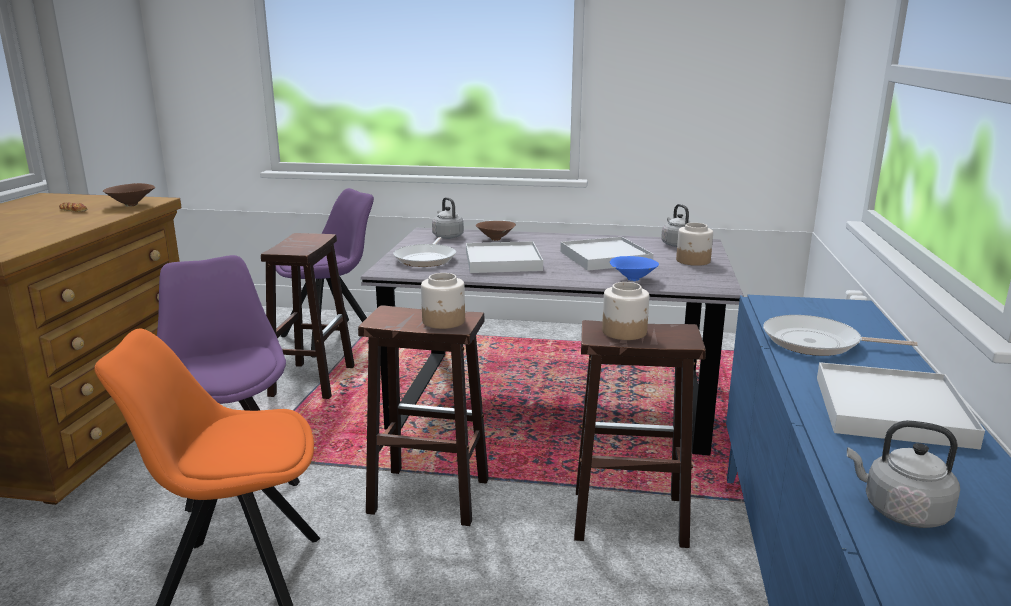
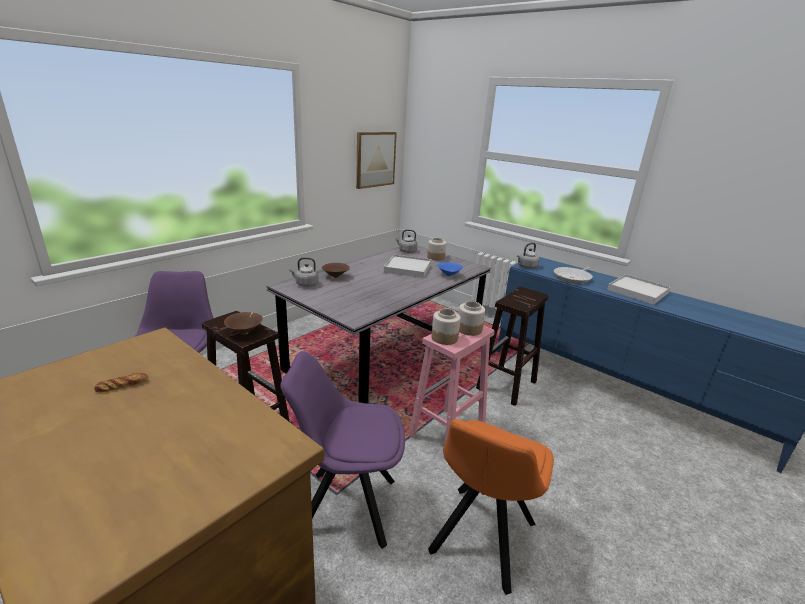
camera: 60 degrees left, 5 degrees up
(132, 205) = (160, 352): brown bowl -> brown bowl (245, 331)
(426, 259) = (346, 302): frying pan -> none
(427, 496) = (446, 433): brown stool -> pink stool
(503, 261) = (382, 288): white tray -> none
(625, 332) = (518, 300): jar -> jar (444, 338)
(745, 90) = (375, 159): none -> picture
(900, 511) = (708, 317): grey kettle -> grey kettle (526, 267)

